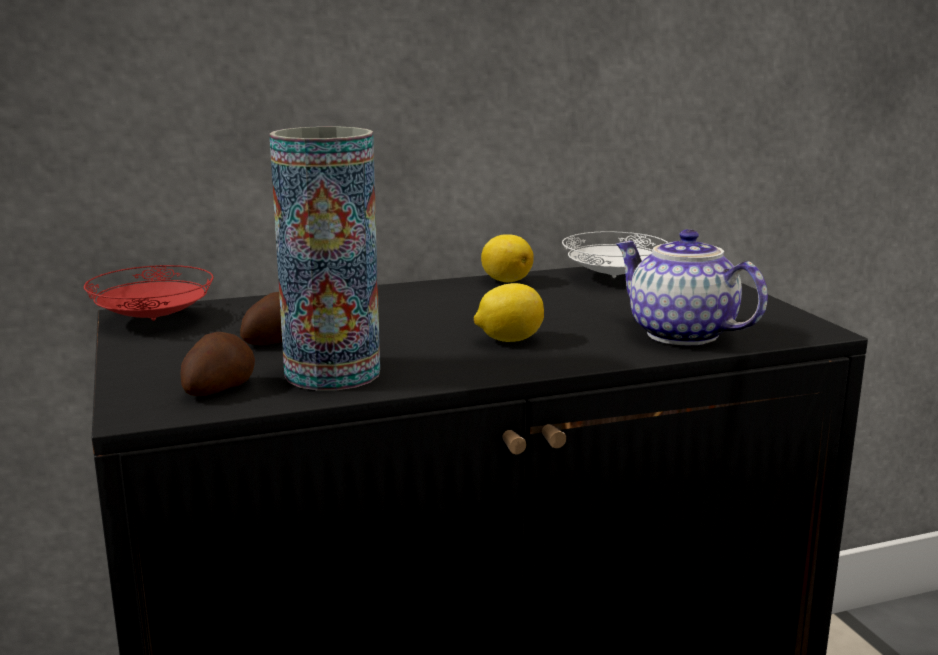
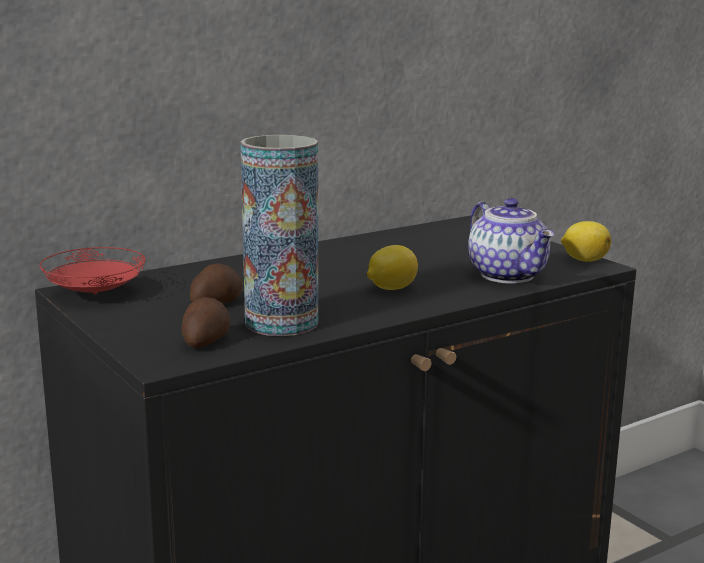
camera: 15 degrees left, 0 degrees up
(505, 280) = (351, 242): lemon -> lemon (584, 260)
(614, 278) = (432, 235): white plate -> none
(679, 334) = (509, 275): teapot -> teapot turned 150 degrees counterclockwise

